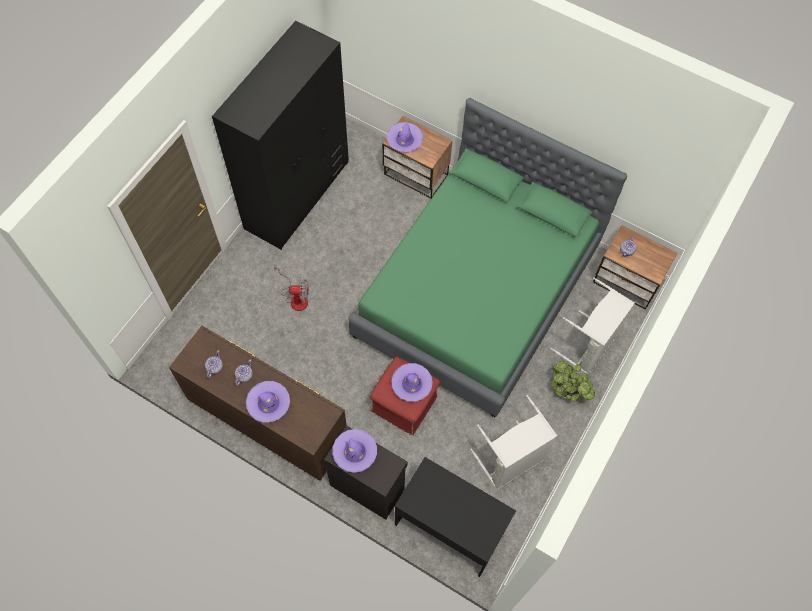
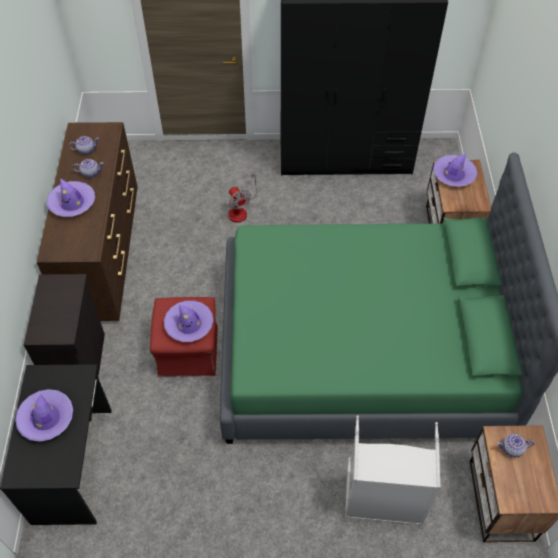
camera: 60 degrees right, 10 degrees down
(355, 452) = (60, 295): purple hat -> purple hat (46, 418)
(511, 461) = (184, 488): grey laundry basket -> none
(568, 391) = (309, 505): potted plant -> none

